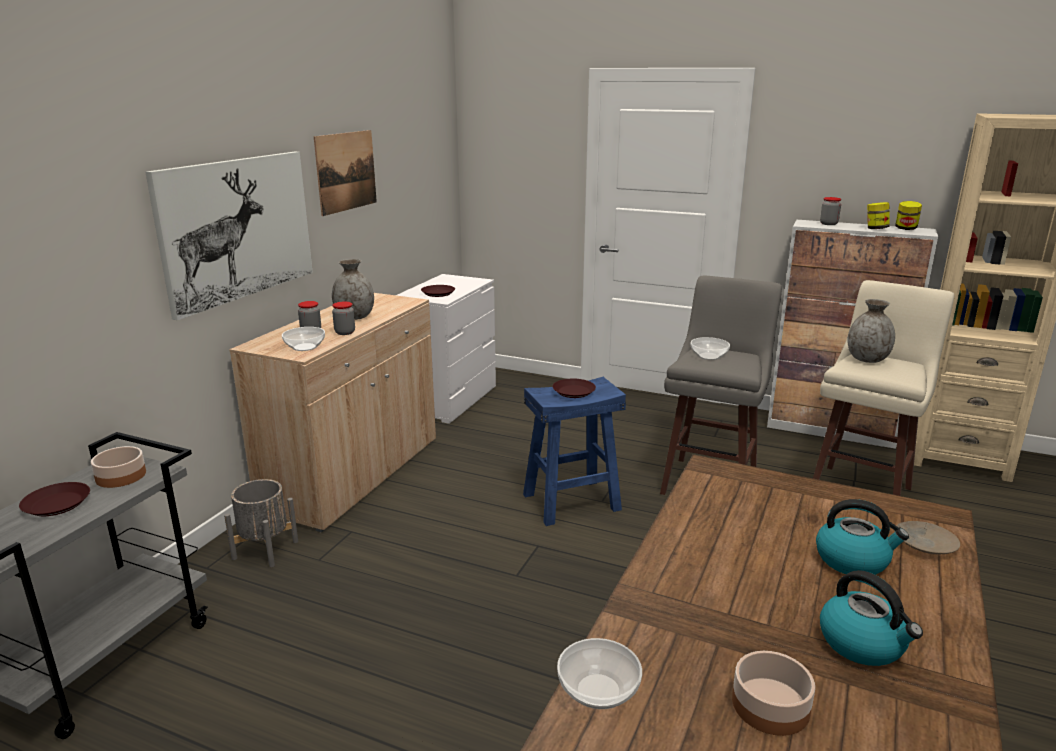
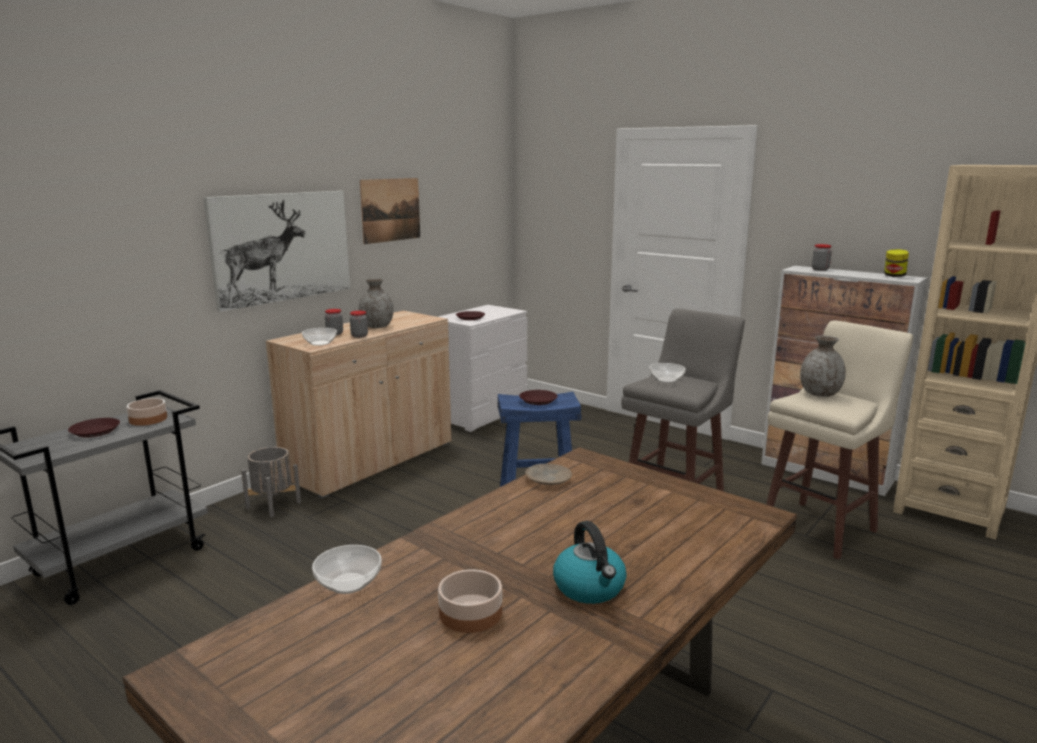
camera: 15 degrees right, 5 degrees down
(853, 560) = (642, 533): kettle -> none
(876, 229) = (862, 275): jar -> none
(924, 544) = (722, 531): beige plate -> beige plate (548, 479)

